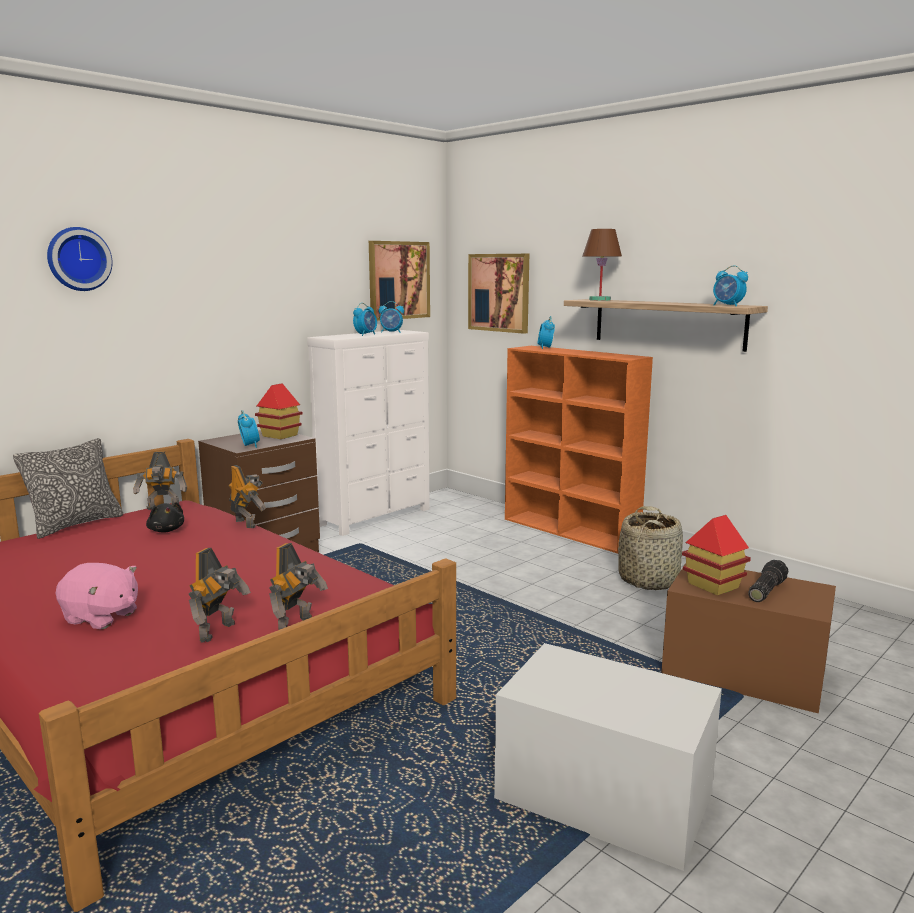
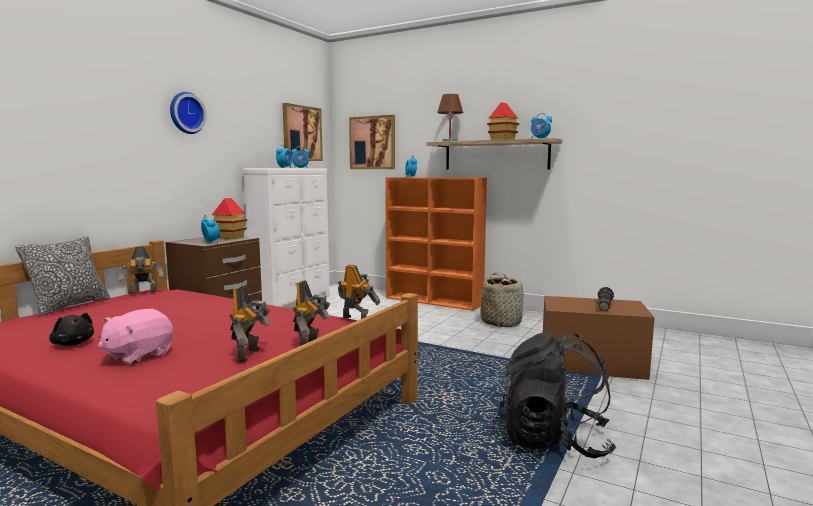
camera: 15 degrees left, 5 degrees down
(78, 259) = (72, 89): wall clock -> wall clock (185, 113)
(101, 617) = (138, 356): pink plush toy -> pink plush toy turned 120 degrees clockwise
(166, 530) = (156, 303): black plush toy -> black plush toy (73, 343)
(247, 523) = (221, 296): toy robot -> toy robot (356, 318)
(604, 796) = (554, 441): white storage box -> black backpack
(713, 585) = (571, 306): toy house -> toy house (502, 140)

